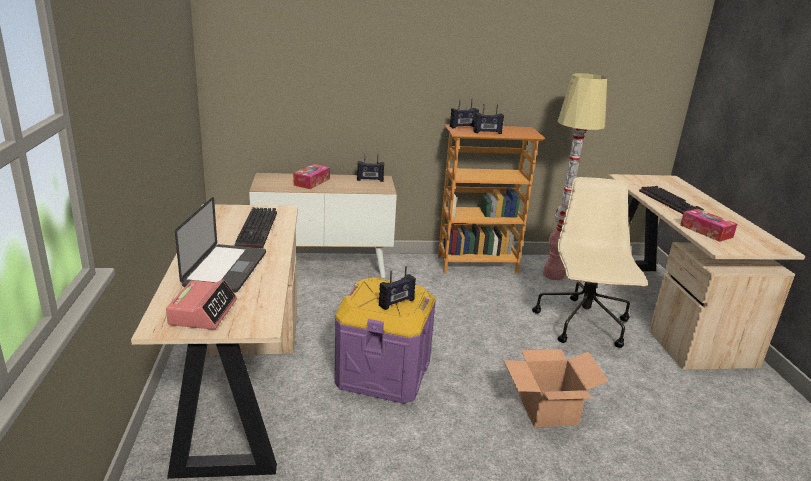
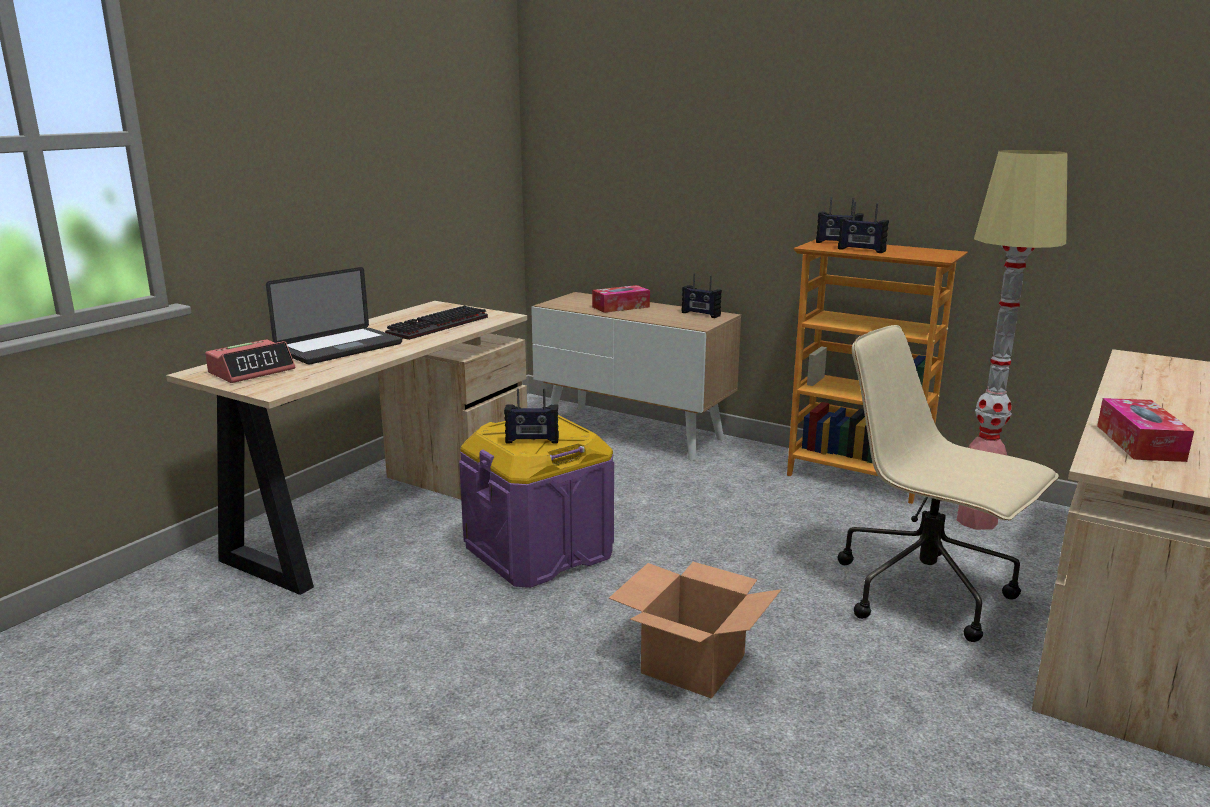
camera: 40 degrees right, 5 degrees down
(583, 324) = (926, 593): beige office chair -> beige office chair turned 90 degrees counterclockwise
(671, 203) = (1161, 399): keyboard -> none

